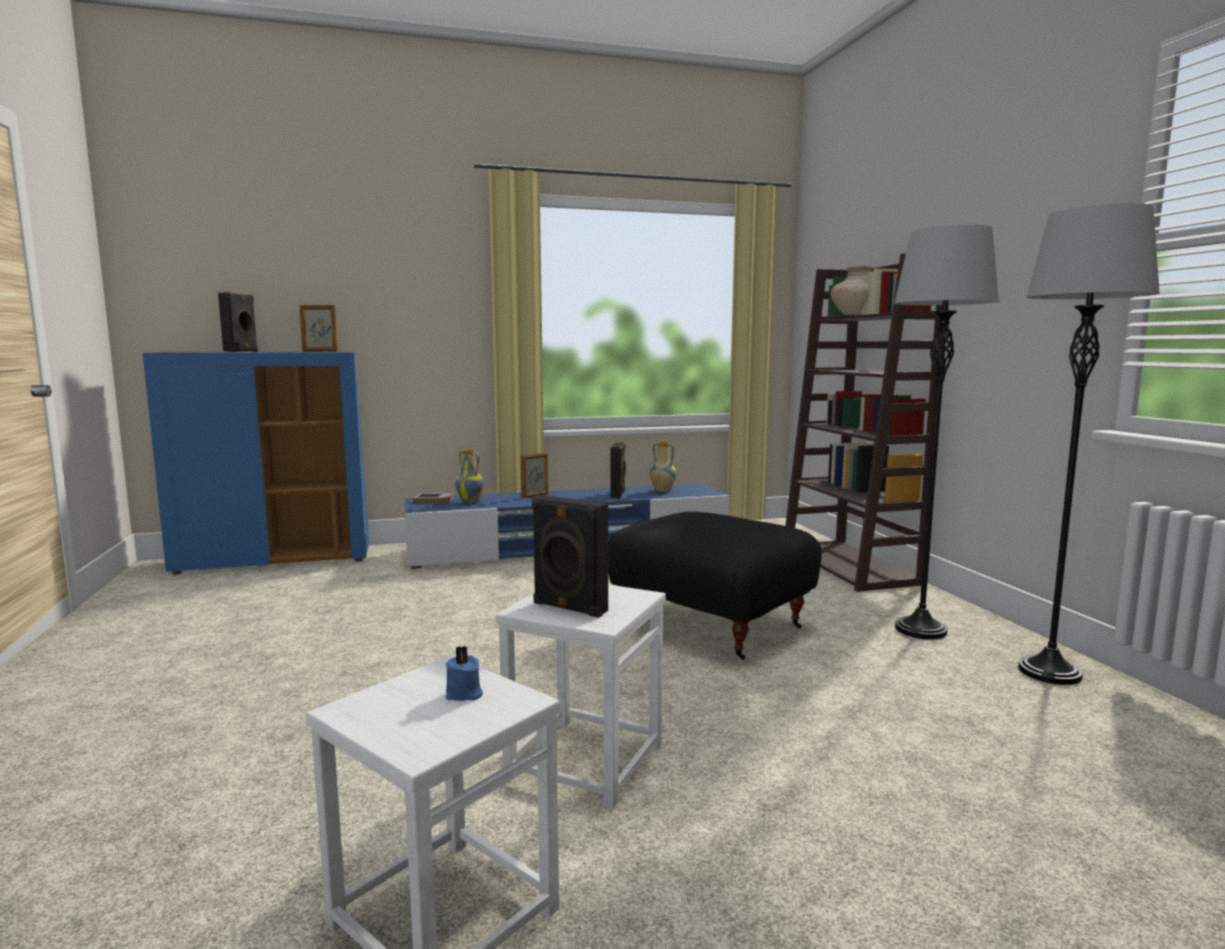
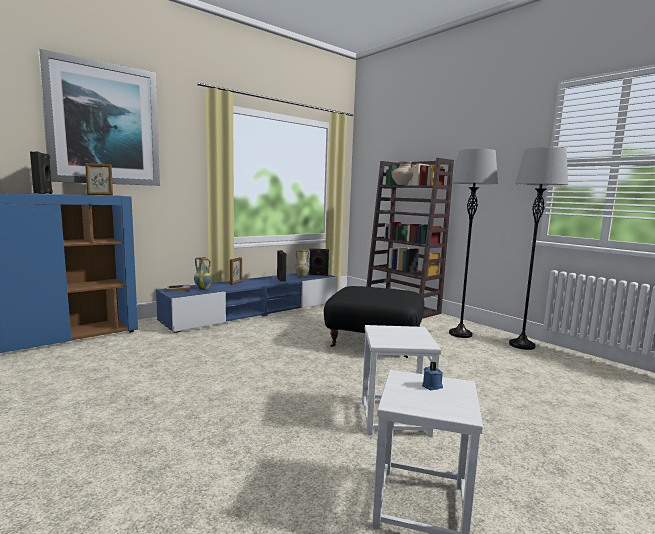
camera: 25 degrees left, 0 degrees up
(334, 246) = (103, 125): none -> picture
(568, 608) = (398, 339): black speaker -> black speaker (318, 275)

